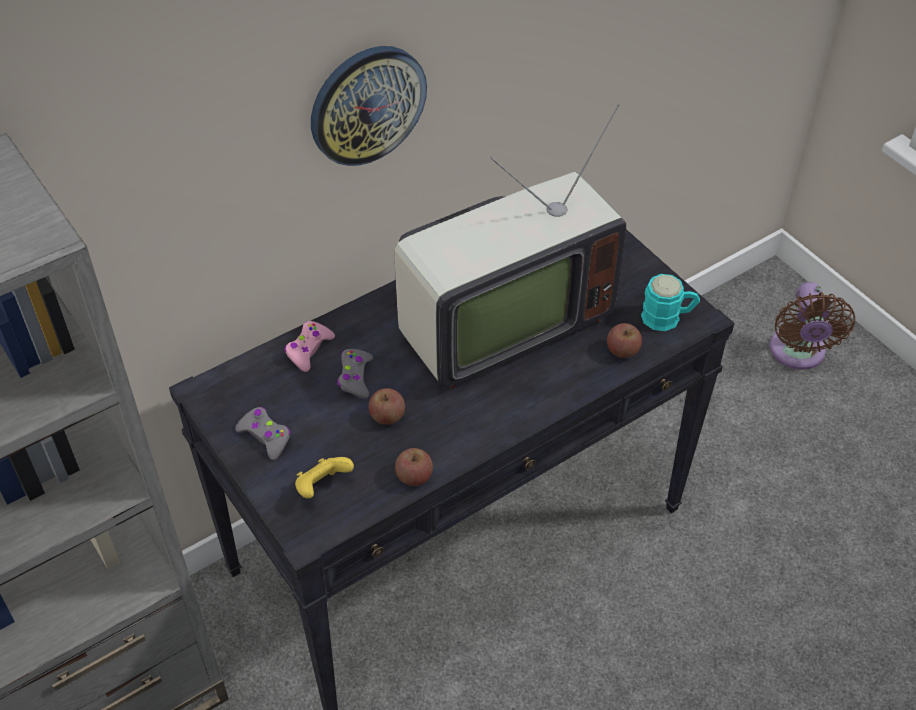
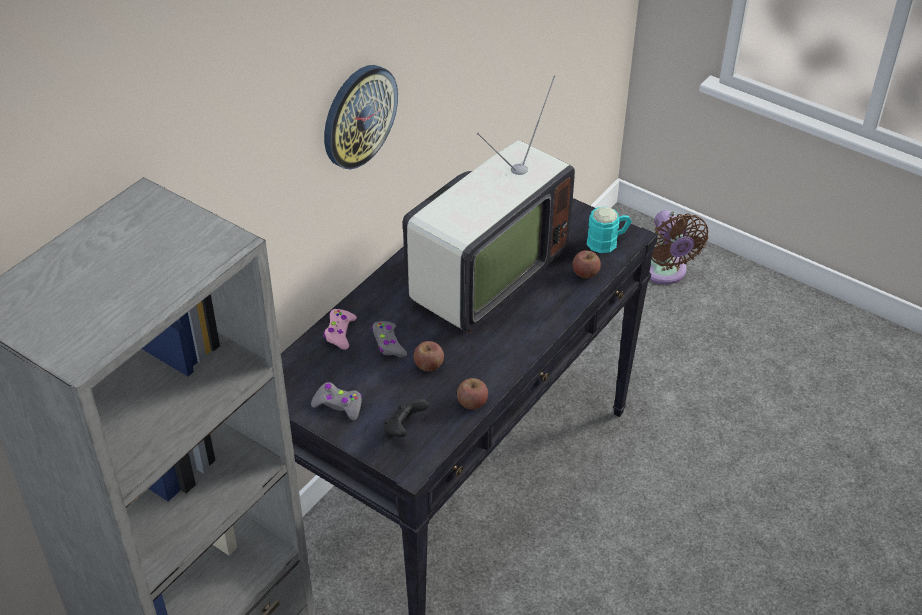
camera: 20 degrees left, 5 degrees down
(322, 487) = (404, 429): yellow game controller -> black game controller

